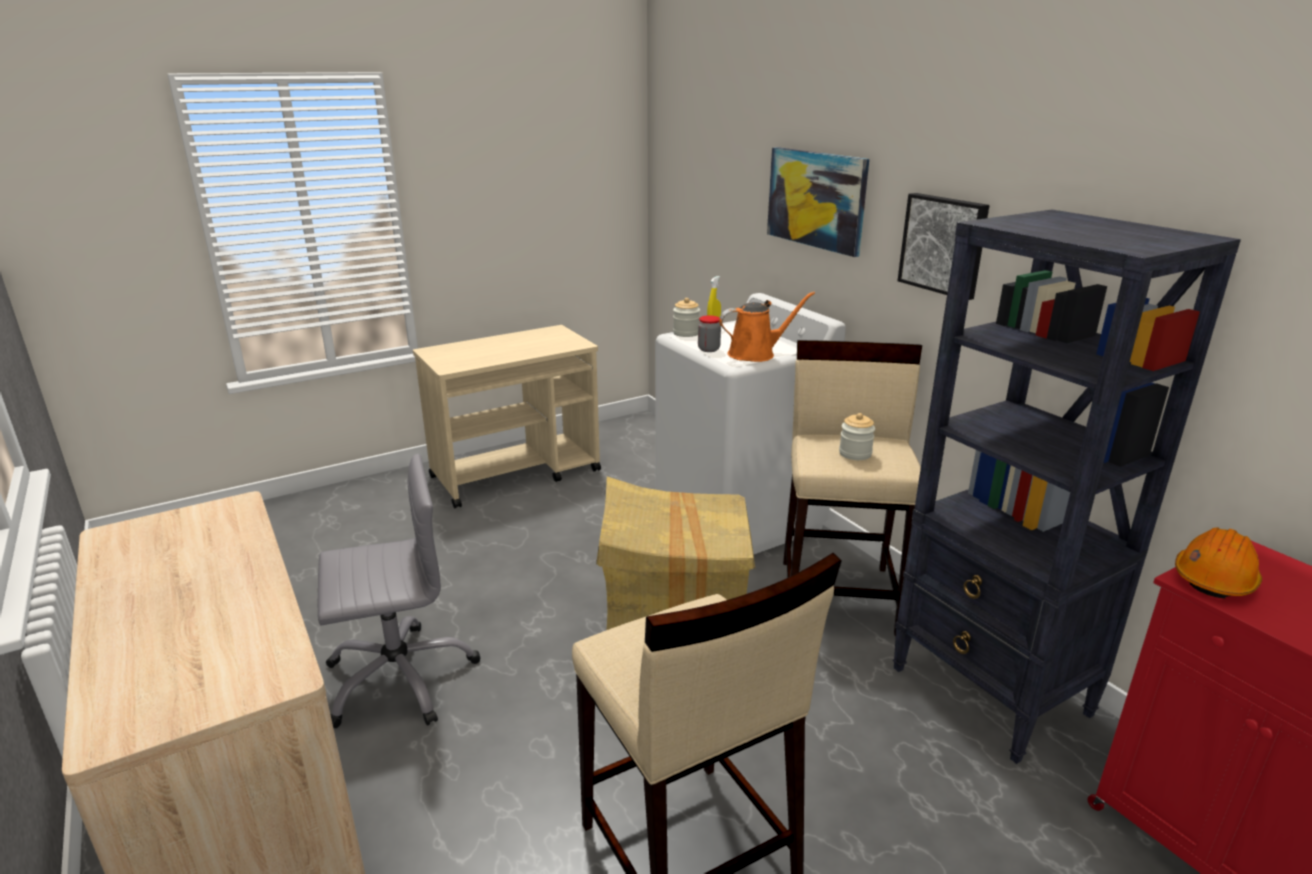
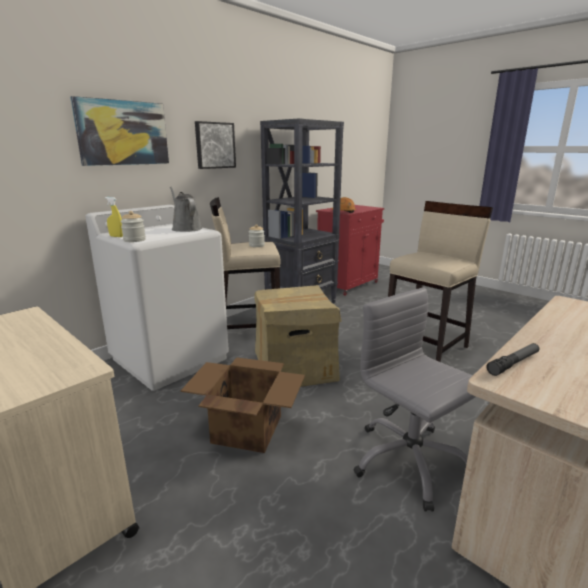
camera: 105 degrees left, 5 degrees down
(244, 524) = (513, 363): none -> flashlight
(545, 566) = (246, 428): none -> cardboard box
(708, 349) = (176, 235): jar -> none
(755, 354) = (185, 228): orange watering can -> grey watering can

